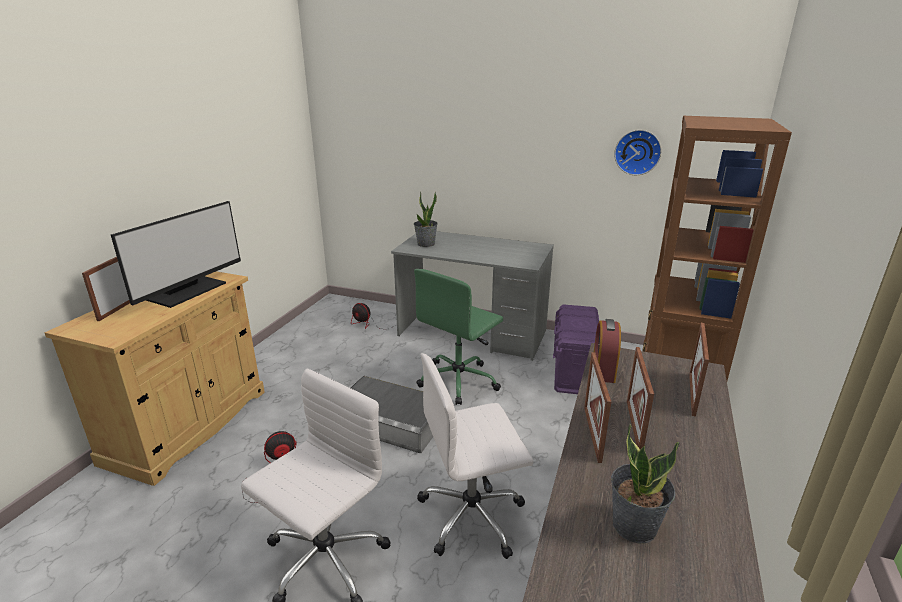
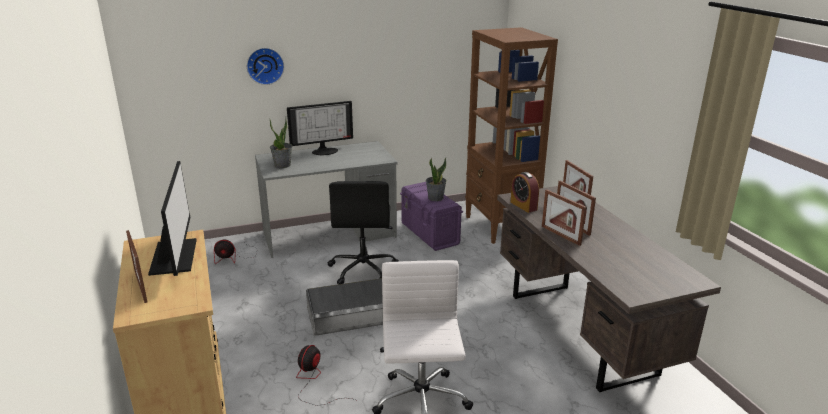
camera: 40 degrees left, 0 degrees up
(459, 380) = (363, 269): green office chair -> black office chair
(473, 515) = (472, 336): white office chair -> none
(485, 240) = (324, 150): none -> monitor
(634, 525) = (622, 261): potted plant -> potted plant (435, 198)
(637, 152) = (431, 57): wall clock -> wall clock (265, 65)

